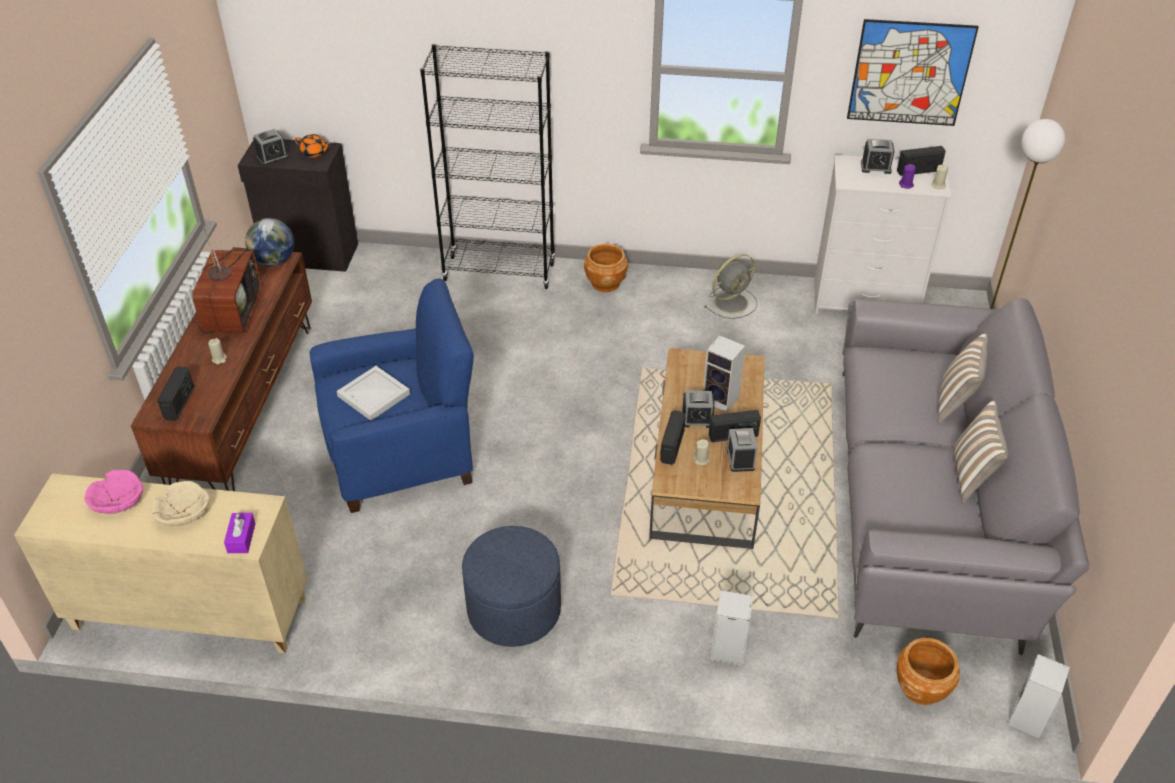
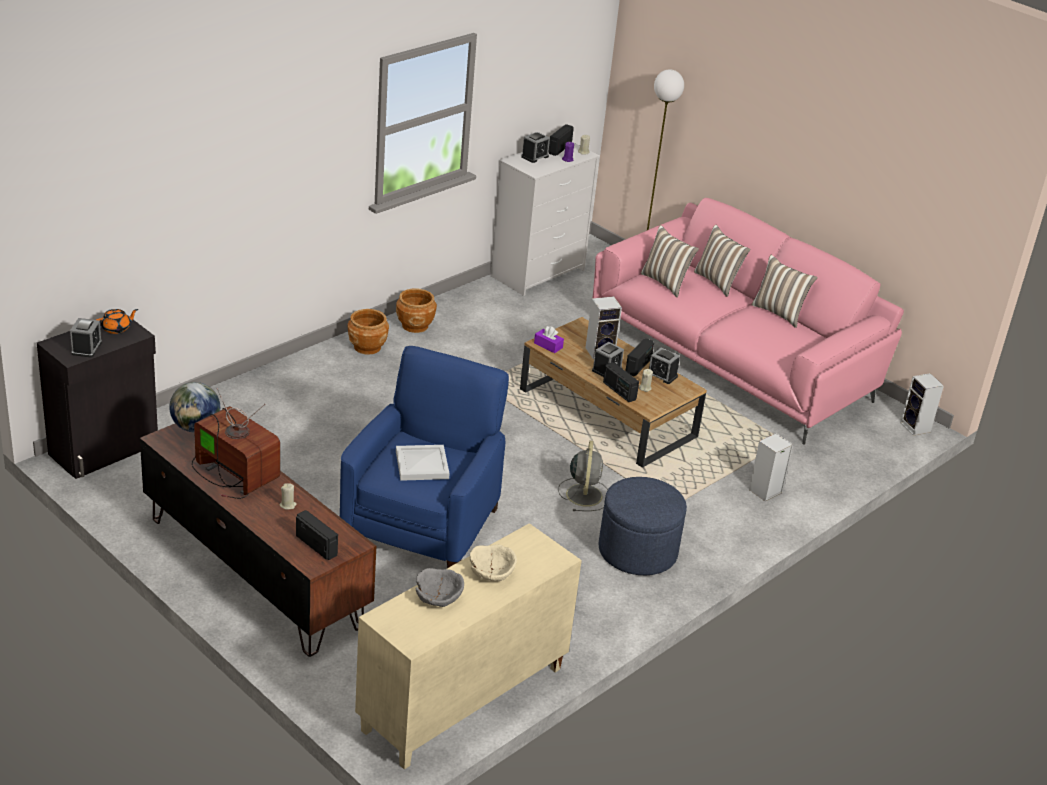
camera: 55 degrees left, 10 degrees down
(119, 502) = (439, 596): pink bowl -> grey bowl
(241, 538) = (550, 558): purple tissue box -> purple tissue box (548, 345)
(499, 272) = (281, 380): black bookcase -> none
(732, 302) = (466, 315): grey fan -> grey fan (584, 494)
(894, 371) = (666, 283): none -> pillow
(910, 73) = (539, 75): picture -> none
(921, 688) = (862, 445): brown planter -> brown planter (415, 325)
(930, 500) = (734, 359): grey sofa -> pink sofa

